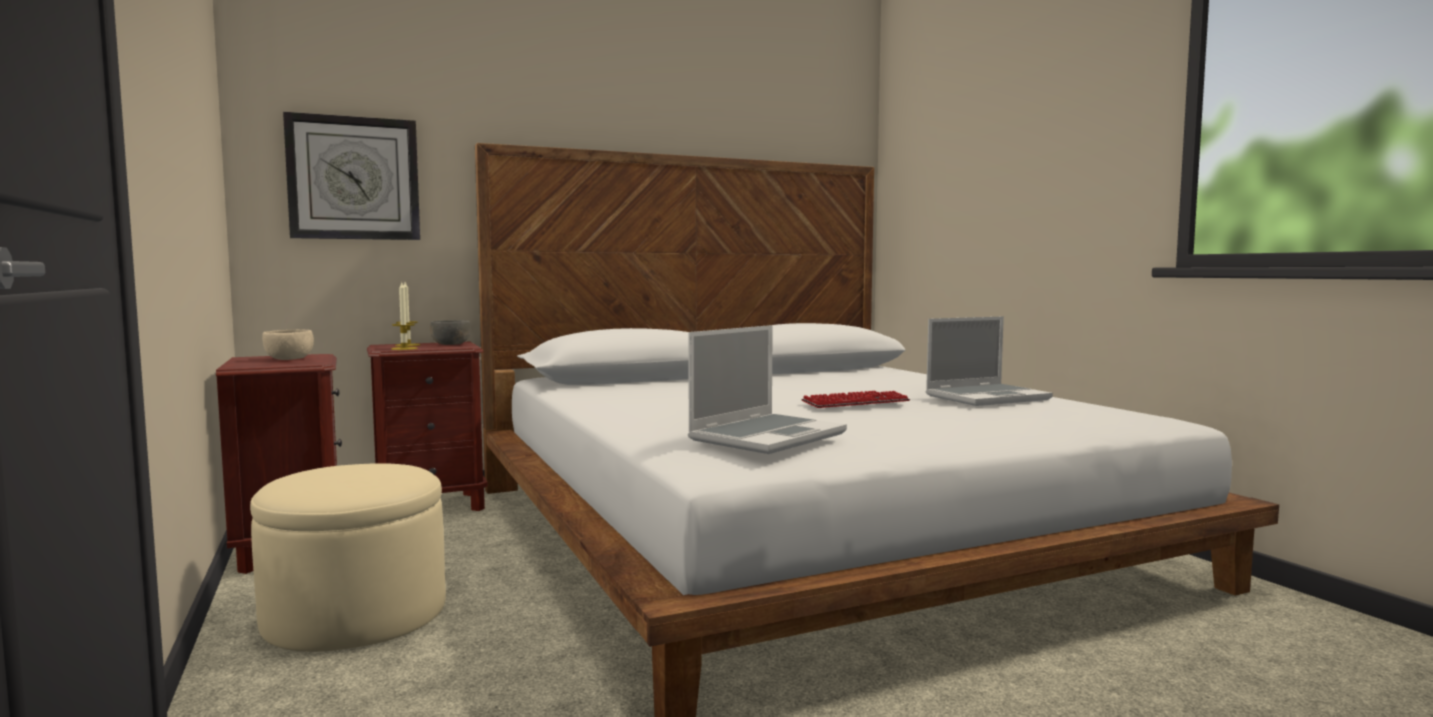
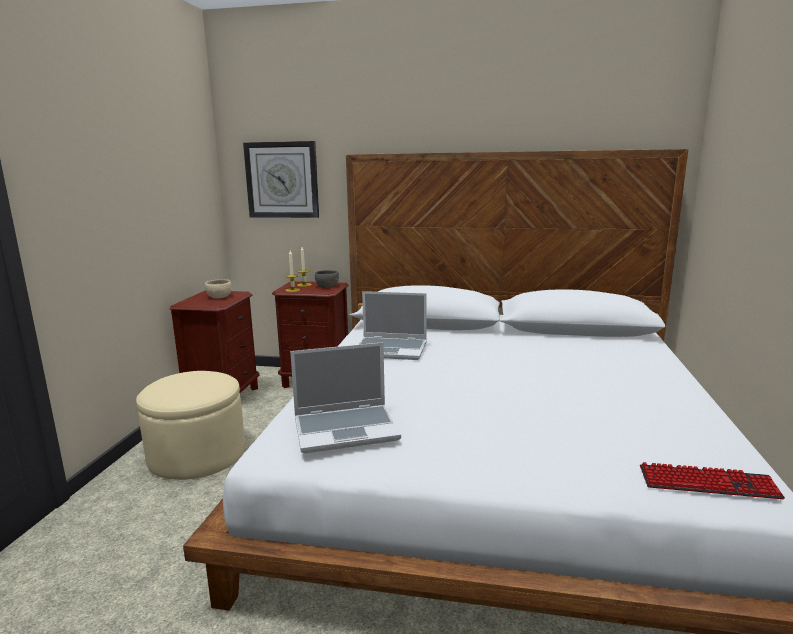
camera: 35 degrees right, 10 degrees up
(856, 402) = (508, 392): keyboard -> keyboard (708, 483)
(987, 397) = (638, 409): laptop -> laptop (391, 349)

